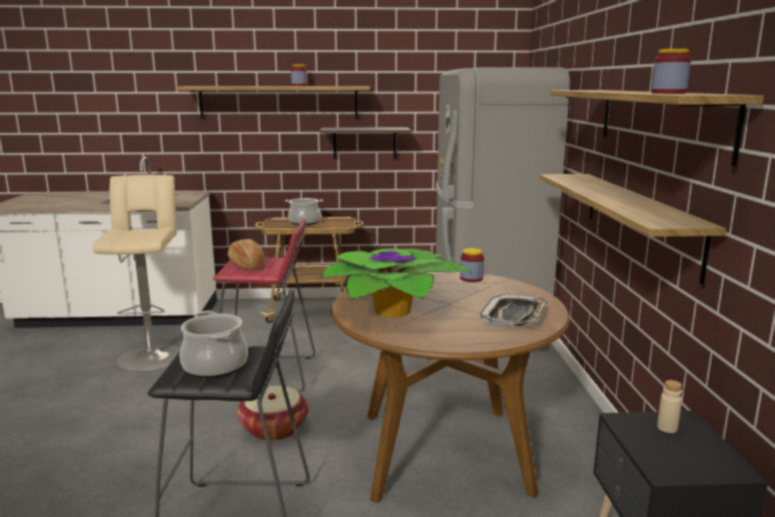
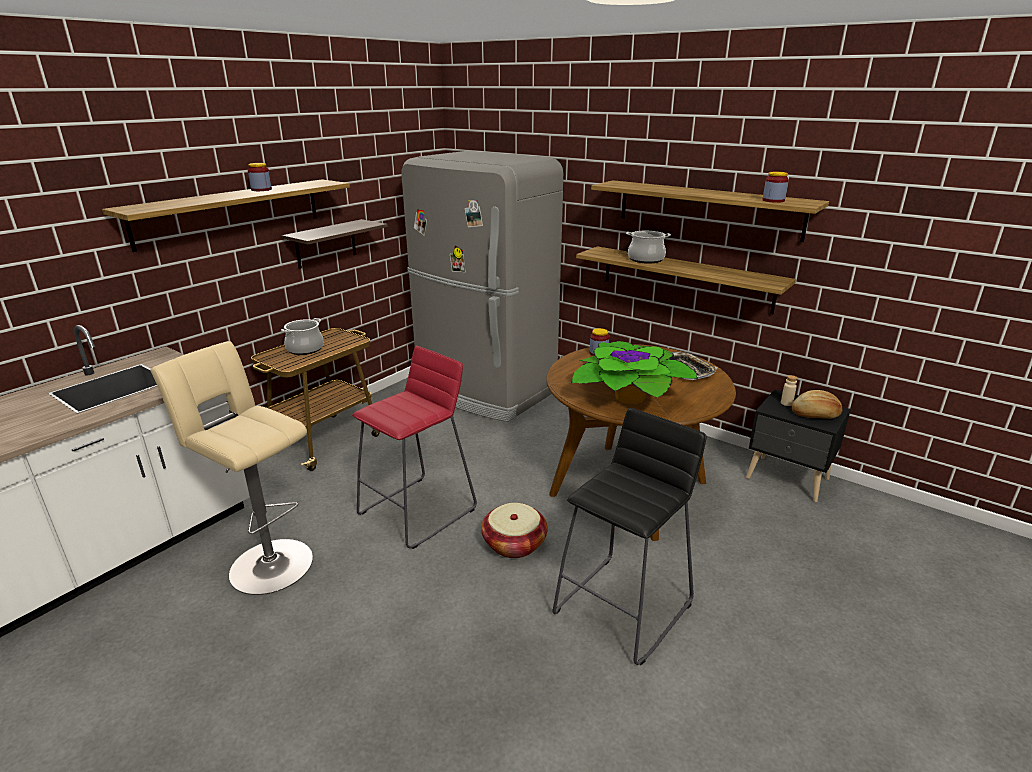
camera: 50 degrees left, 10 degrees up
(215, 366) = (636, 493): cooking pot -> cooking pot (646, 259)
(247, 265) = (400, 412): bread -> bread (815, 415)

